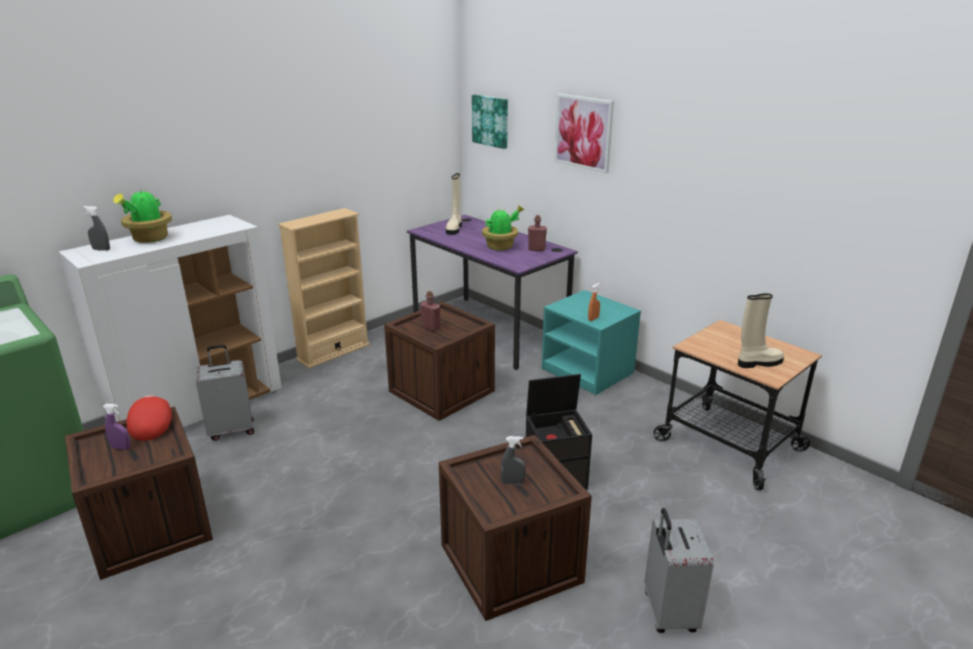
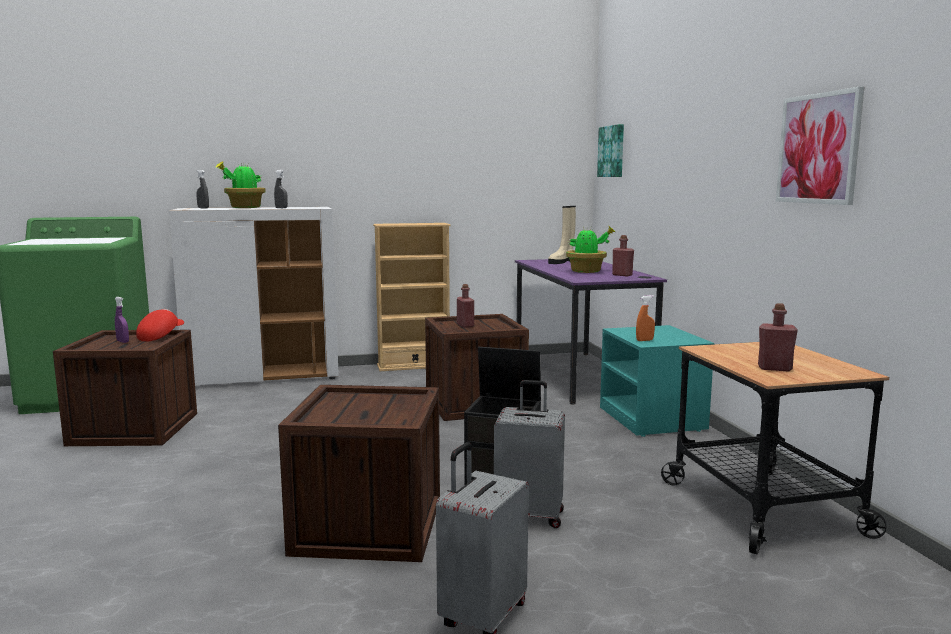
camera: 30 degrees right, 15 degrees down
(231, 430) = (269, 392): grey suitcase -> grey suitcase (530, 515)
(512, 482) = (364, 409): grey spray bottle -> grey spray bottle (281, 208)
(583, 132) = (675, 140): picture -> picture (818, 149)
(758, 363) = (774, 368): beige boot -> red bottle

